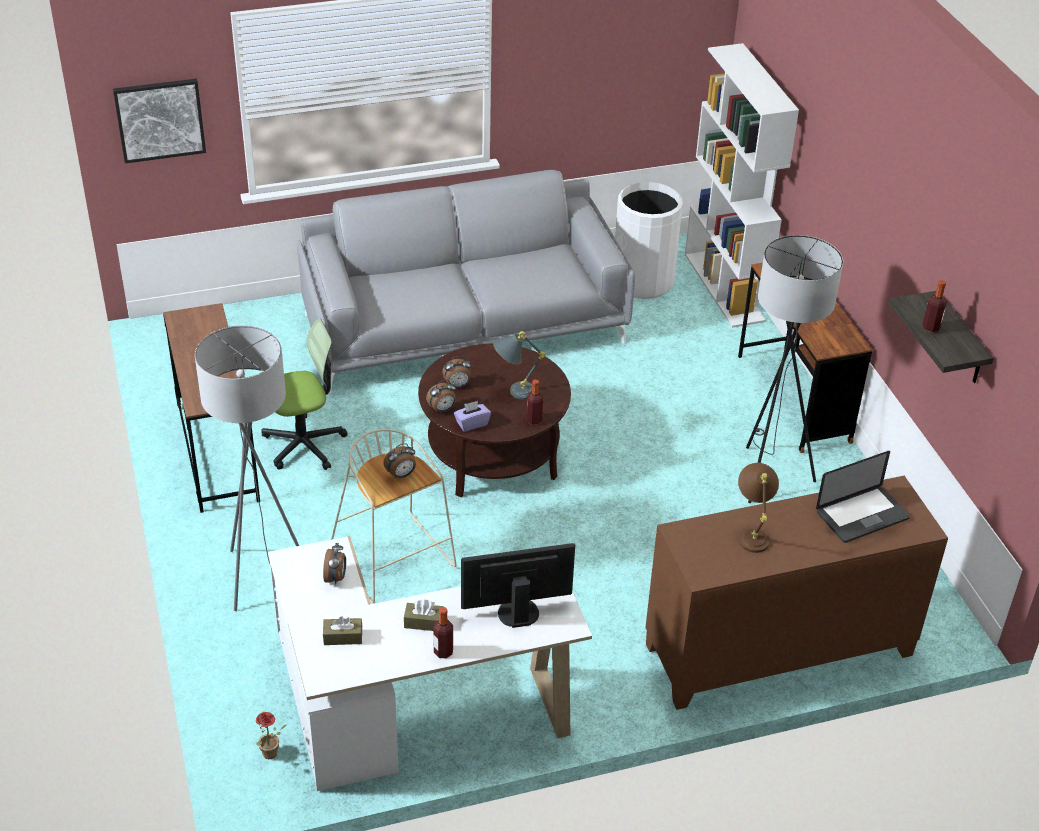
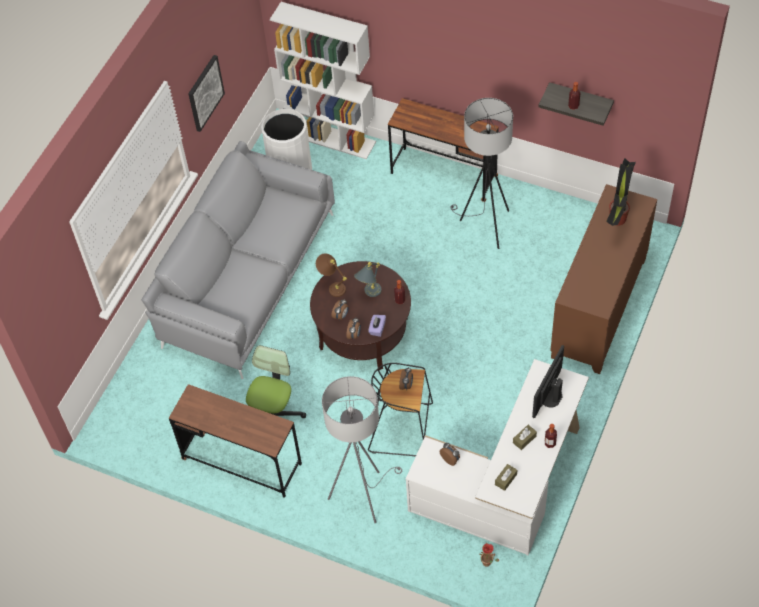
camera: 45 degrees left, 15 degrees up
(160, 119) = (58, 316): picture -> picture (205, 93)
(395, 560) = (402, 427): beige stool -> black stool
(752, 533) = (592, 269): brown table lamp -> brown table lamp (332, 286)
(862, 515) = (617, 219): laptop -> potted plant

